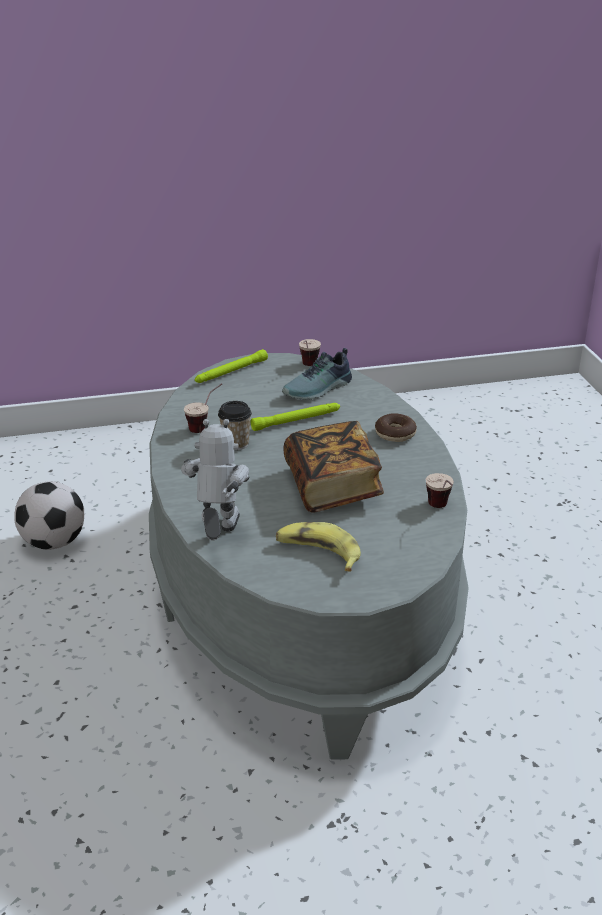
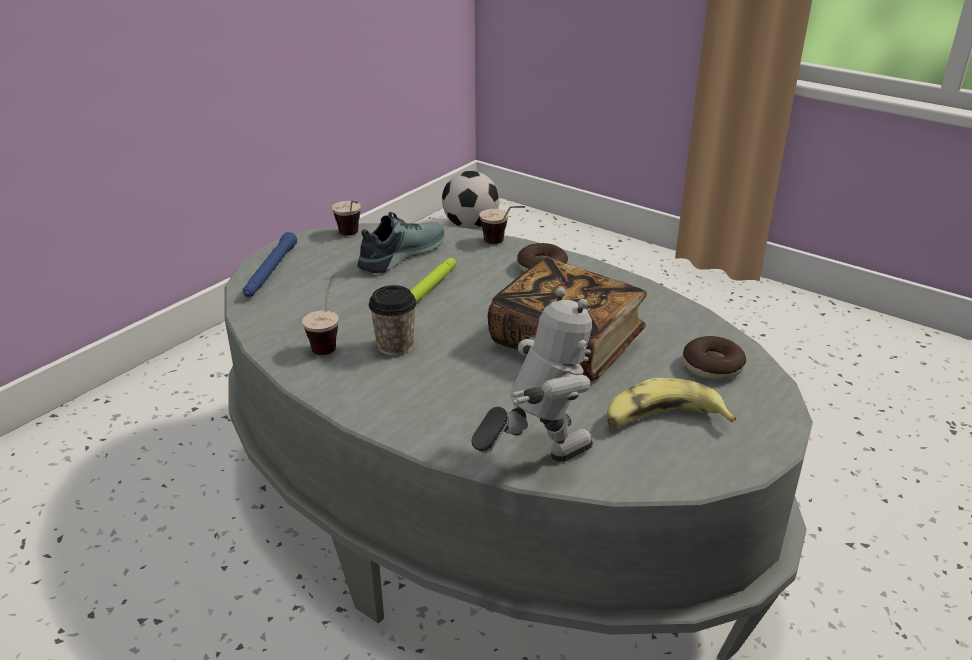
camera: 40 degrees left, 0 degrees up
(54, 542) = (103, 612): football -> football (470, 226)
(219, 536) = (537, 459): toy robot -> toy robot turned 90 degrees clockwise
(230, 372) = (270, 272): green flashlight -> blue flashlight
(319, 389) = (399, 254): shoe -> shoe turned 150 degrees counterclockwise
(401, 541) = (712, 367): none -> donut
(440, 509) = (694, 320): cup -> cup (503, 244)

